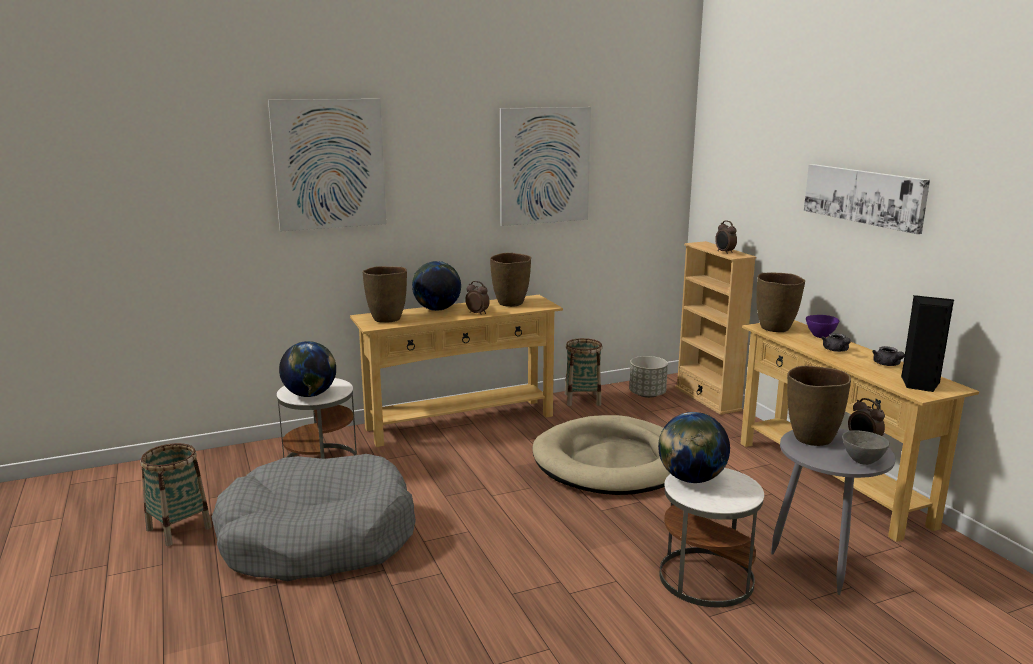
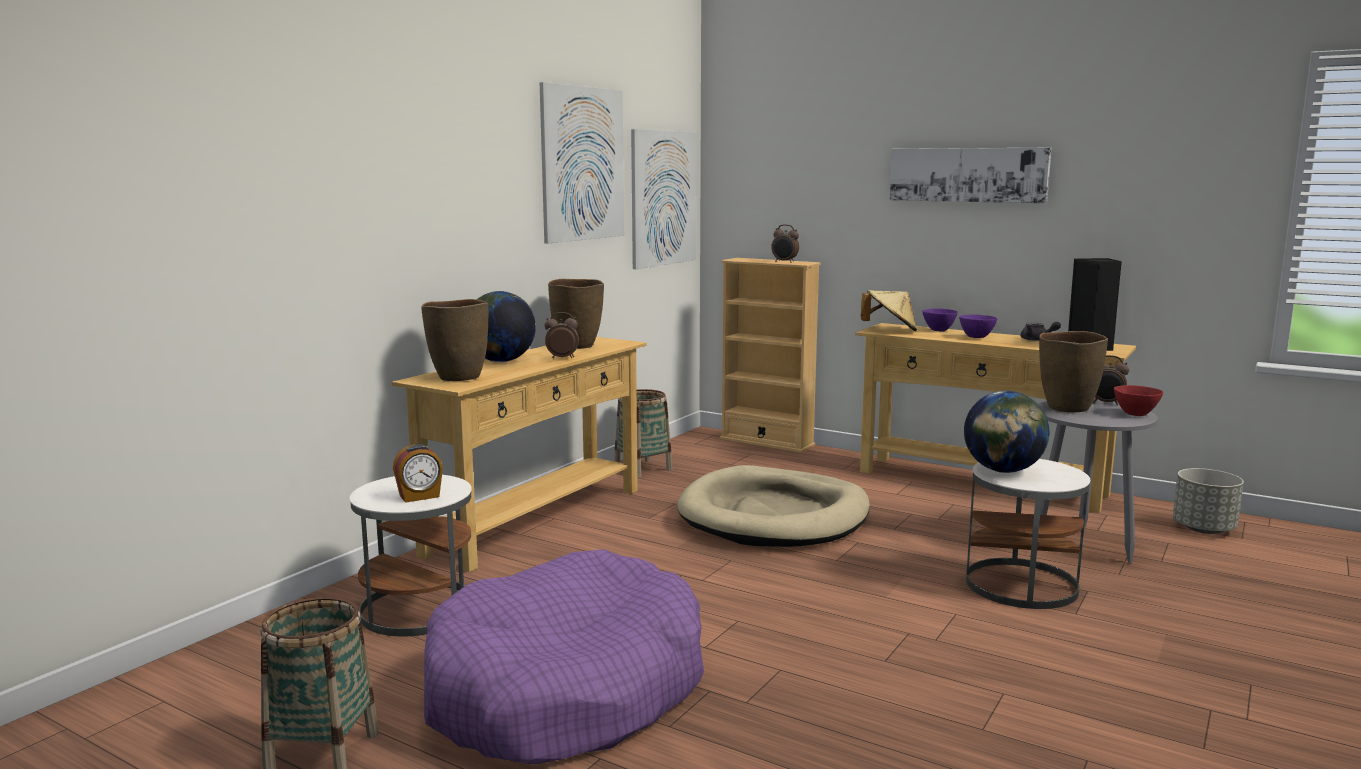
camera: 35 degrees left, 5 degrees down
(310, 395) = (419, 496): globe -> alarm clock
(318, 538) = (565, 689): grey dog bed -> purple dog bed
(329, 164) = (357, 146): picture -> picture (664, 198)
(647, 394) = (703, 450): grey planter -> grey planter (1203, 529)
(776, 328) = (890, 330): brown vase -> beige hat
(836, 350) = (977, 337): grey teapot -> purple bowl
(862, 461) = (1135, 414): grey bowl -> red bowl

